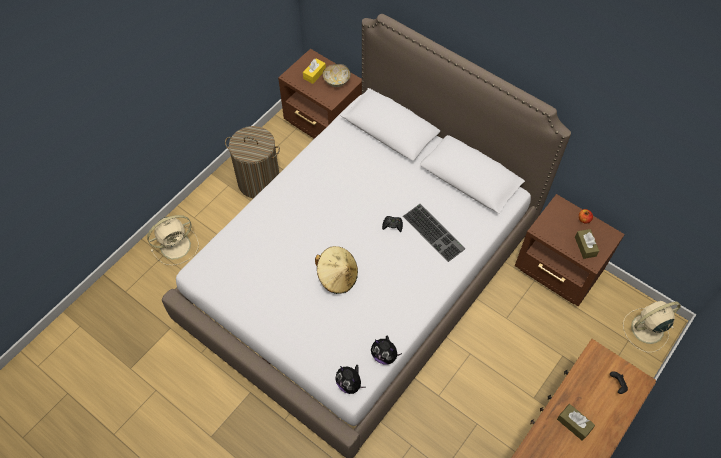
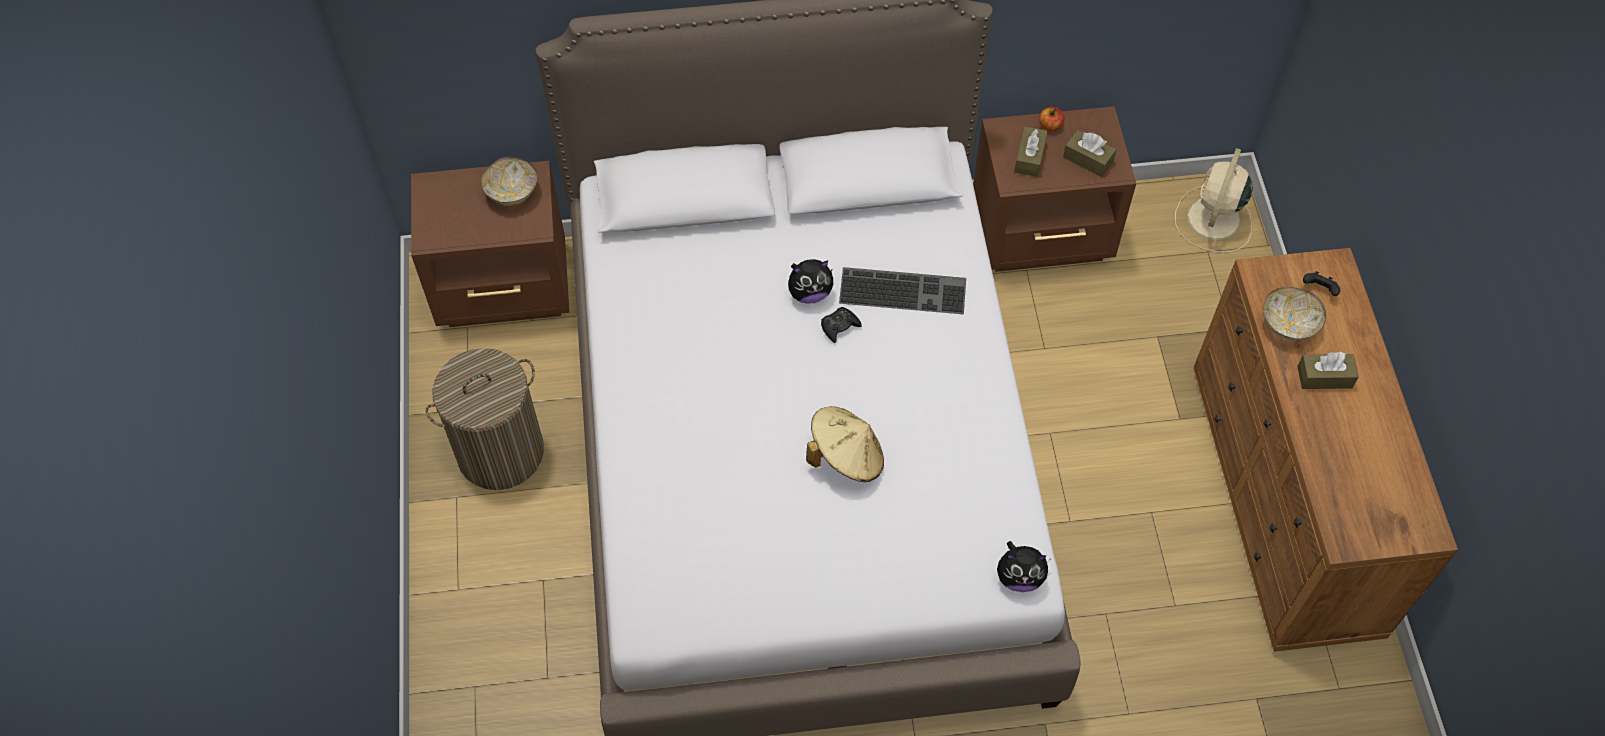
camera: 45 degrees left, 0 degrees up
(177, 245) = (480, 653): beige fan -> none
(314, 74) = (464, 207): yellow tissue box -> none
(384, 355) = (1020, 502): plush toy -> plush toy (810, 293)
(559, 225) = (1029, 157): none -> brown tissue box
(583, 387) = (1289, 326): none -> bowl

